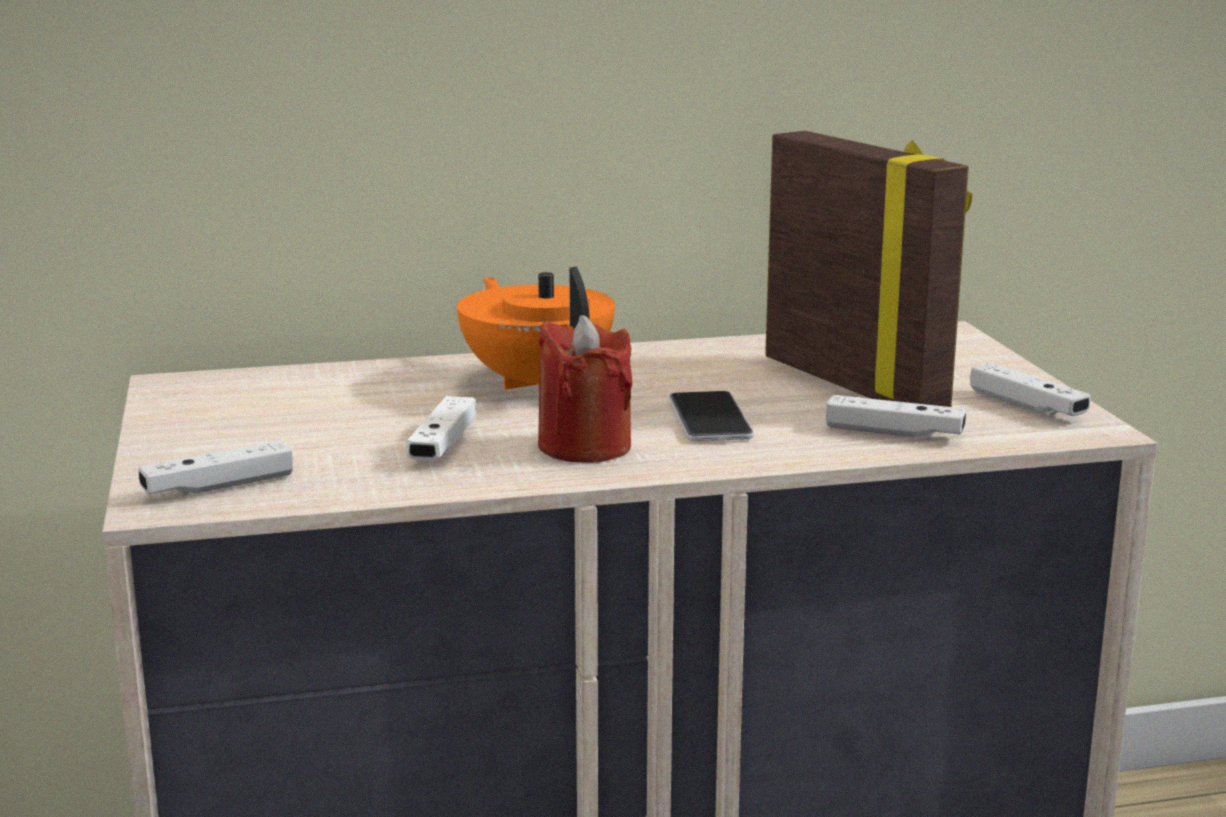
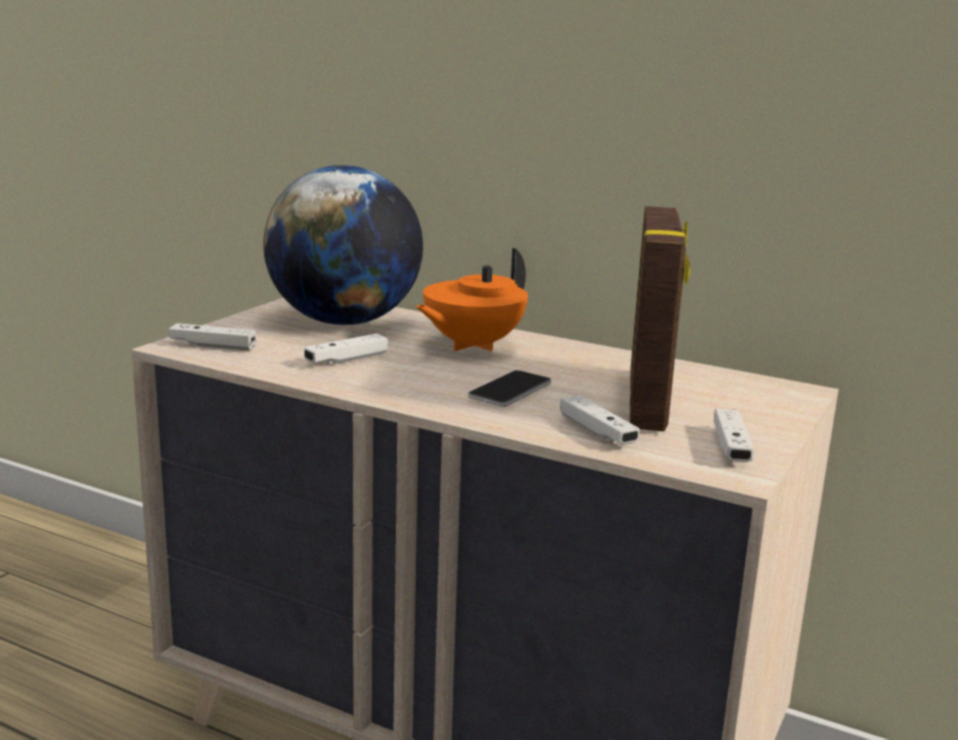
camera: 40 degrees right, 0 degrees up
(310, 401) = (344, 322): none -> globe
(537, 382) = (471, 345): orange teapot -> orange teapot turned 150 degrees counterclockwise
(584, 447) = (409, 382): red candle -> none

